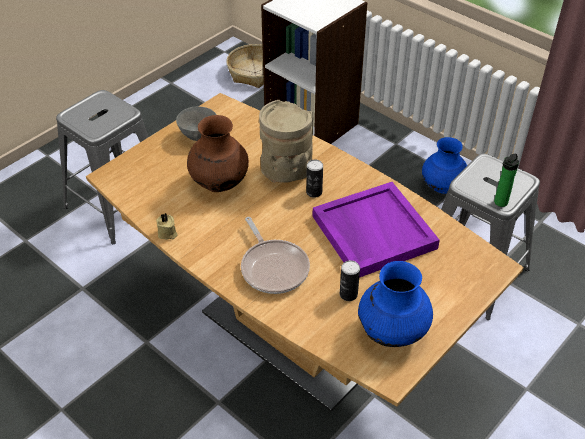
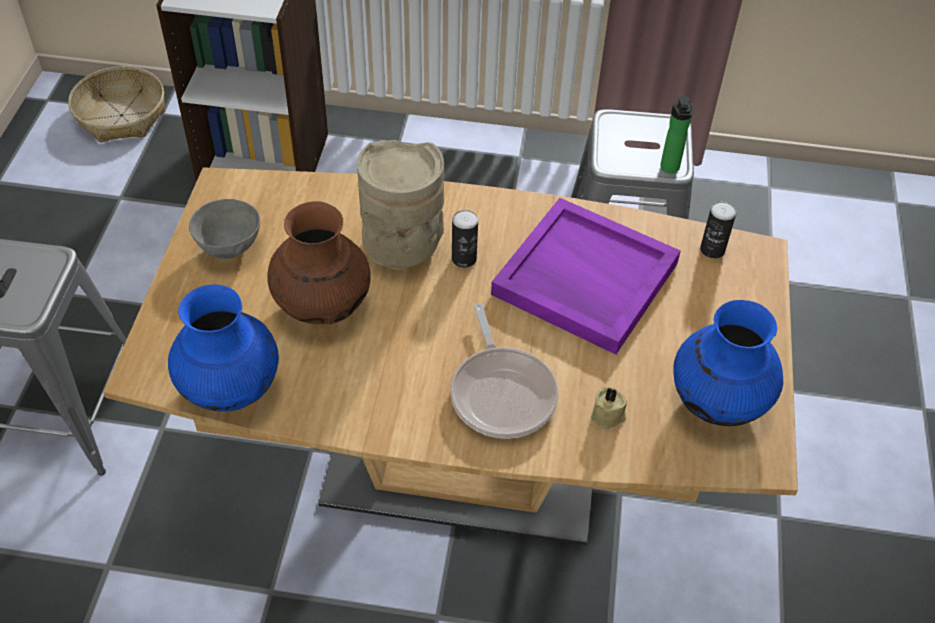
camera: 35 degrees left, 5 degrees up
(167, 233) = (313, 419): beige candle -> beige candle (608, 416)
(273, 267) = (502, 392): frying pan -> frying pan turned 45 degrees clockwise
(348, 294) = (625, 379): can -> can (712, 250)
(442, 187) = (500, 177): blue vase -> blue vase (231, 389)

